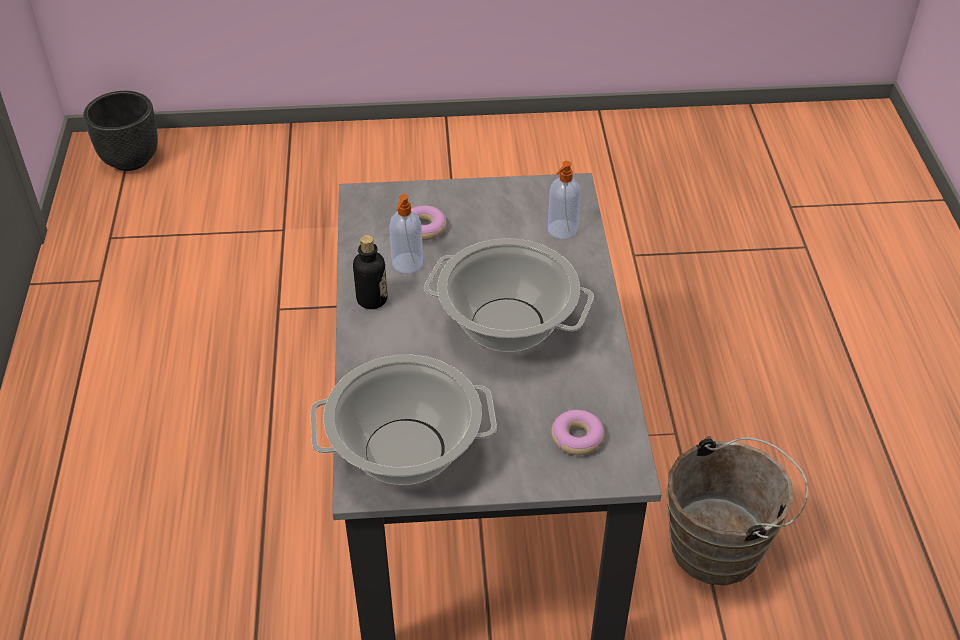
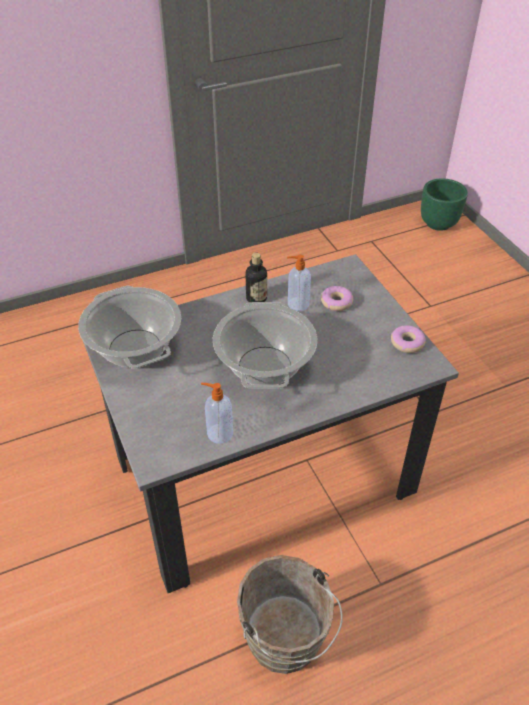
camera: 70 degrees right, 0 degrees up
(129, 159) = (438, 223): black planter -> green planter
(561, 230) = (379, 371): soap dispenser -> soap dispenser (219, 433)
(577, 437) = (175, 428): donut -> donut (407, 343)

